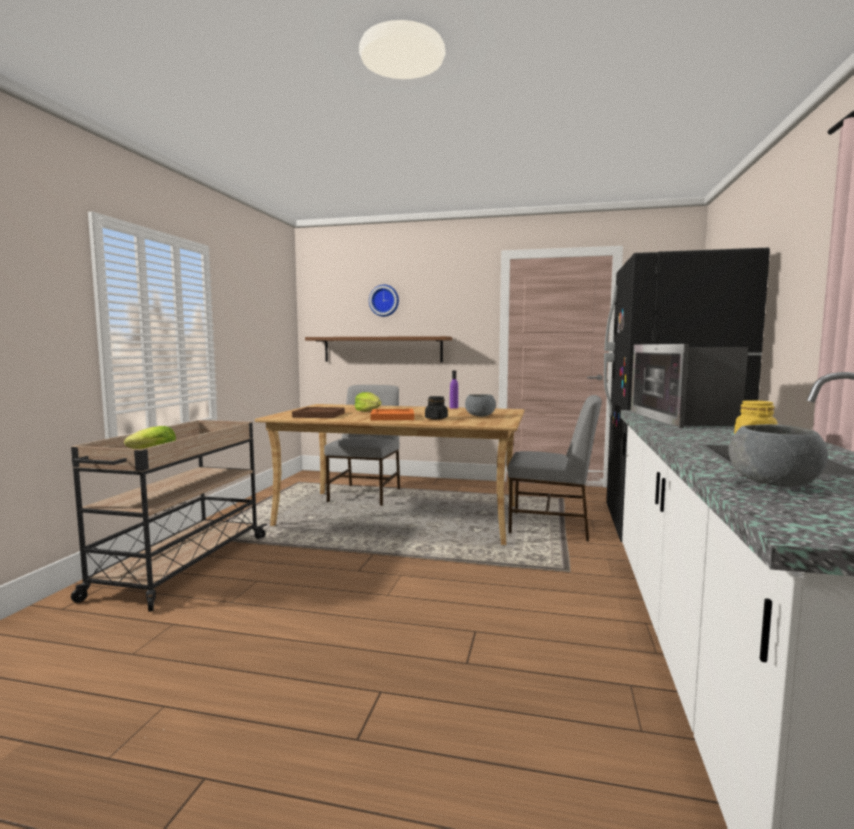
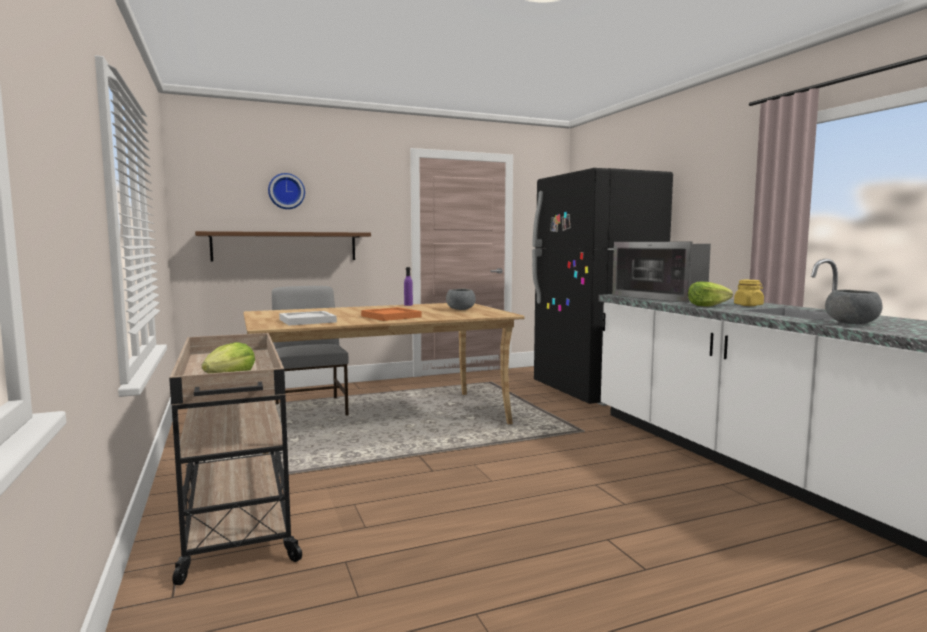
camera: 35 degrees left, 0 degrees up
(318, 415) = (307, 321): brown tray -> white tray
(368, 411) = (340, 313): lettuce -> lettuce (707, 306)
(436, 418) = (435, 314): black jar -> none
(551, 526) = (519, 404): grey chair -> none

